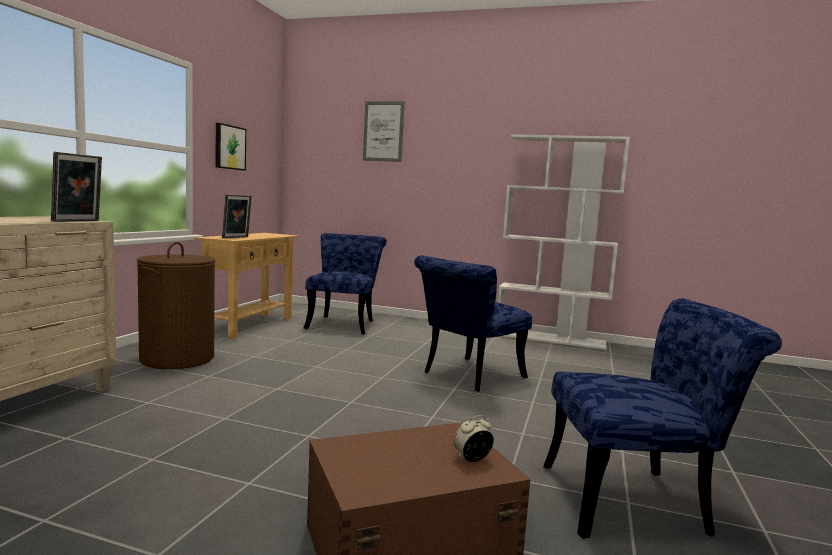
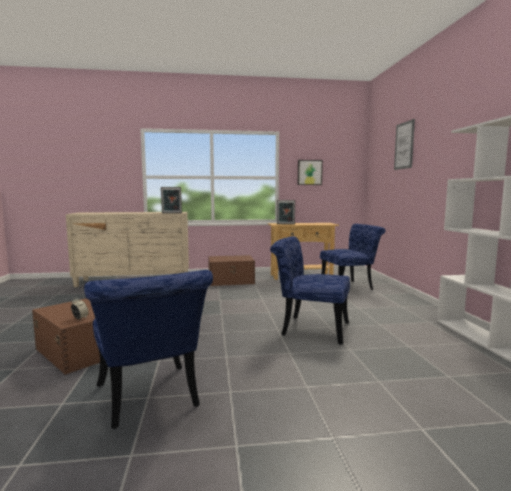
camera: 65 degrees right, 0 degrees up
(177, 358) = (231, 281): brown laundry basket -> brown storage box

